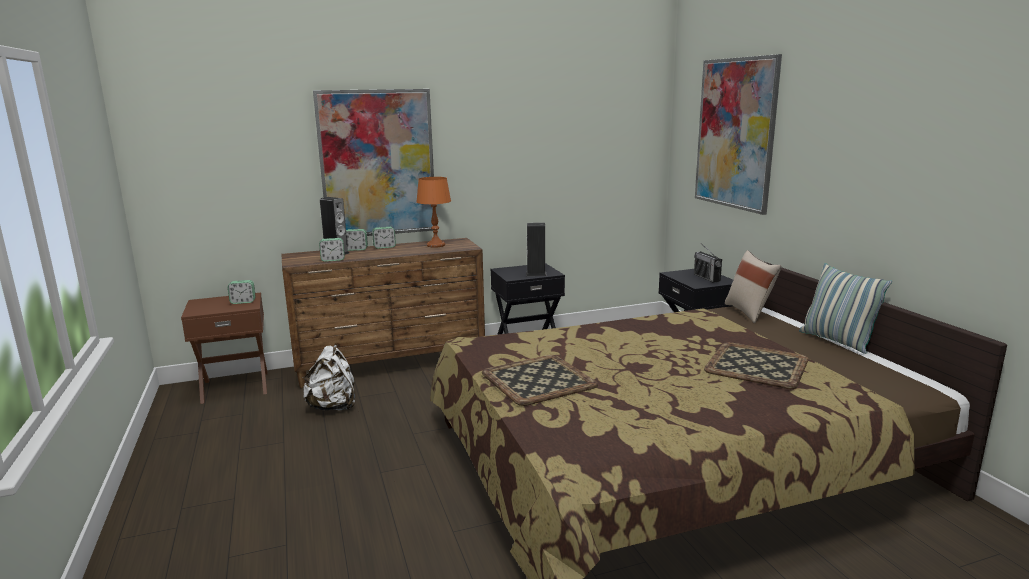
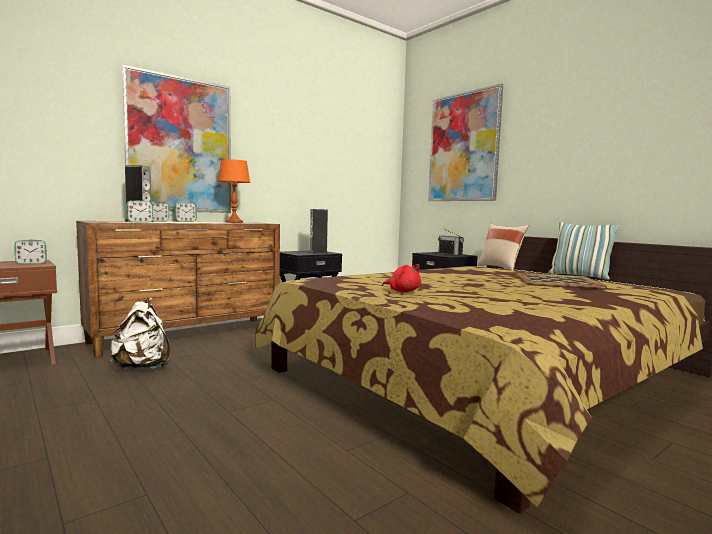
camera: 20 degrees left, 10 degrees down
(538, 379) = (403, 291): tray -> red plush toy

